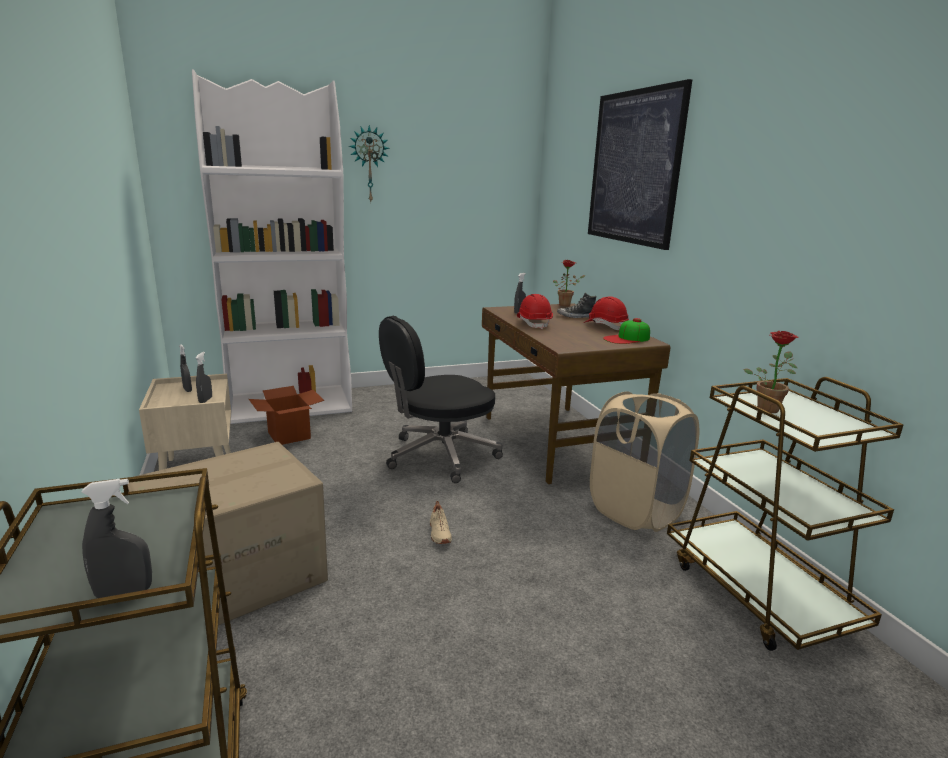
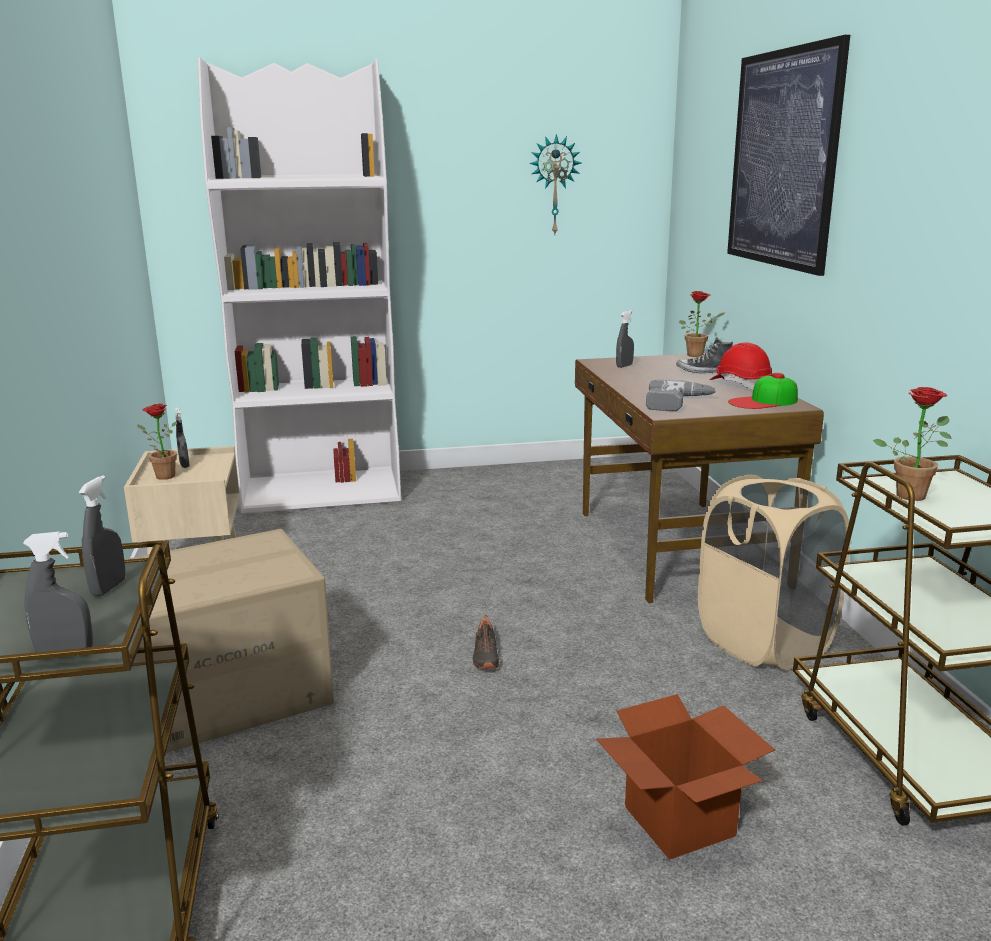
camera: 10 degrees right, 0 degrees up
(169, 399) = (161, 476): none -> potted plant
(205, 400) = (204, 478): grey spray bottle -> grey spray bottle (108, 588)
(289, 435) = (314, 530): cardboard box -> cardboard box (678, 821)
(369, 164) = (428, 166): wall clock -> wall clock (554, 185)
(439, 456) = (506, 561): black office chair -> none
(439, 533) = (484, 656): beige shoe -> black shoe
(534, 323) = (638, 381): red hard hat -> none
(570, 340) = (679, 403): none -> power drill

